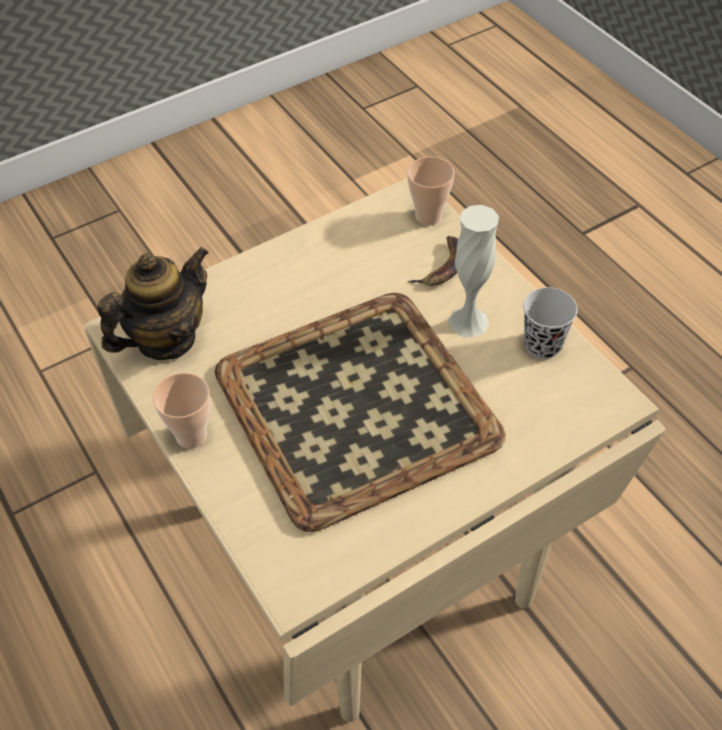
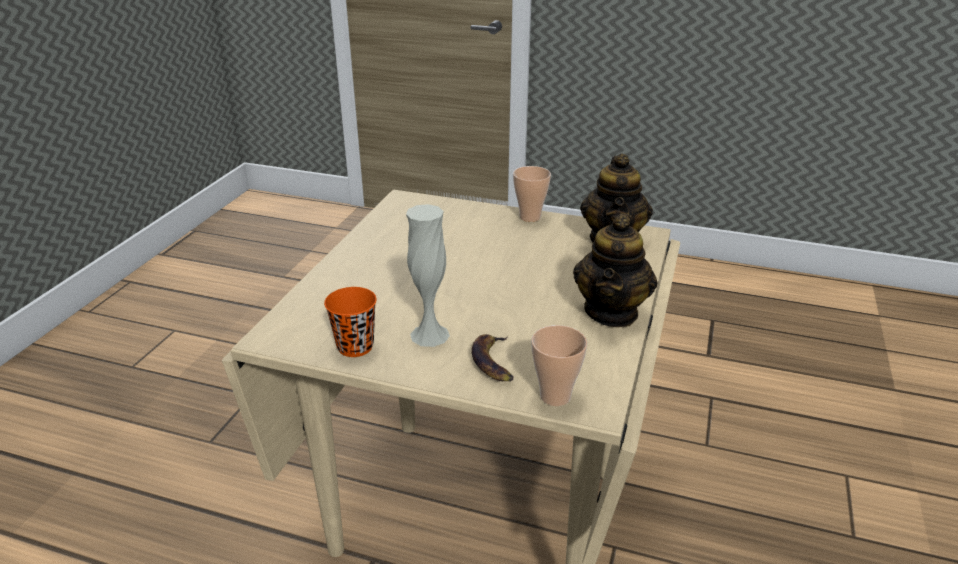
camera: 140 degrees right, 20 degrees down
(293, 259) = (612, 312): none -> teapot
(359, 406) = (453, 263): tray -> none
(542, 345) = (355, 346): black cup -> orange cup

